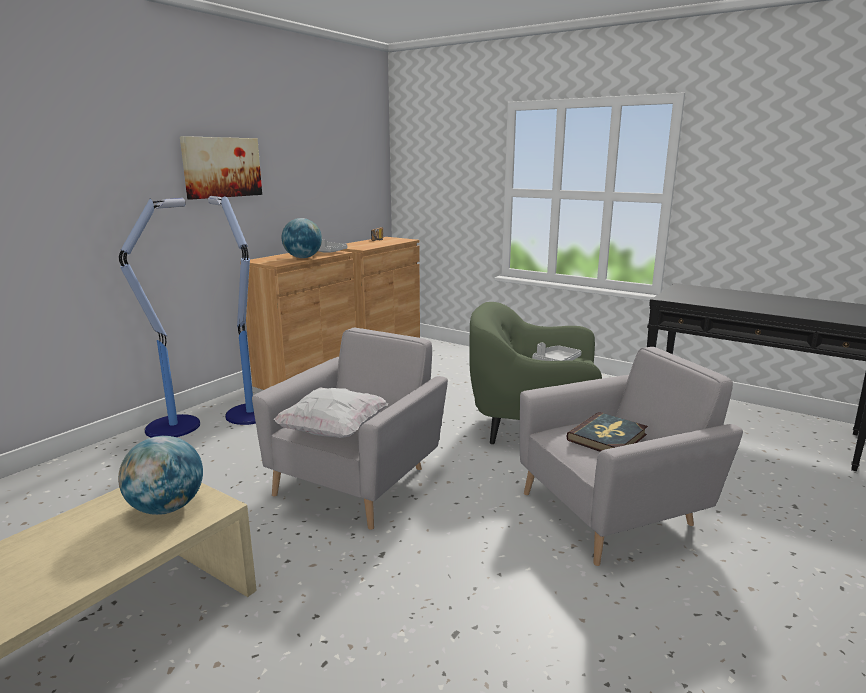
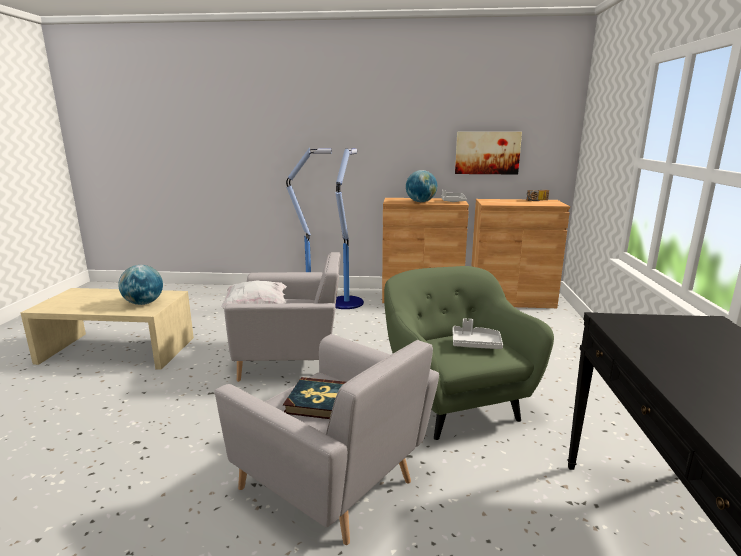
camera: 60 degrees right, 0 degrees up
(222, 167) = (381, 129): picture -> picture (487, 153)

